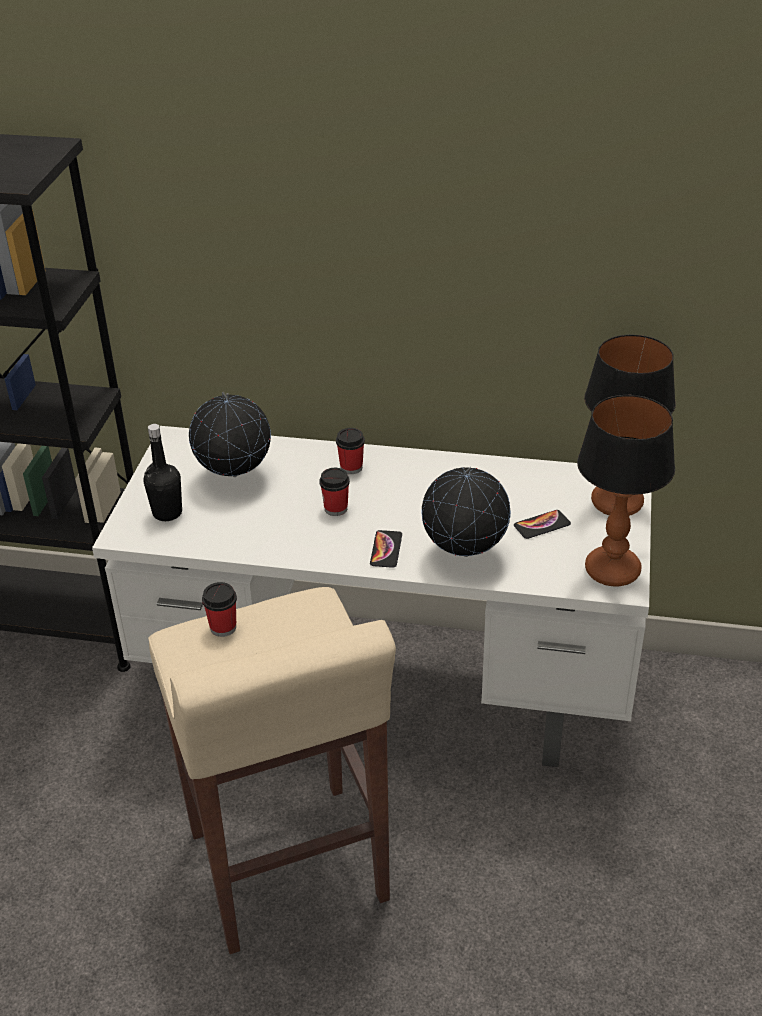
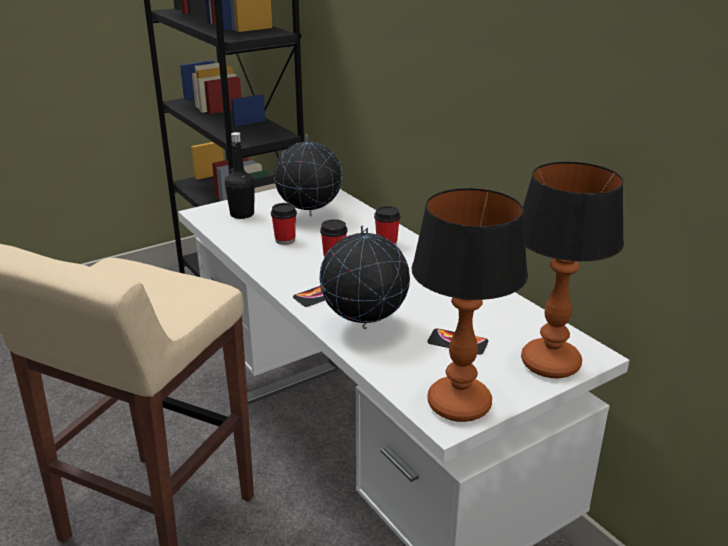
camera: 45 degrees right, 10 degrees down
(223, 627) = (141, 273): cup -> cup (285, 240)

